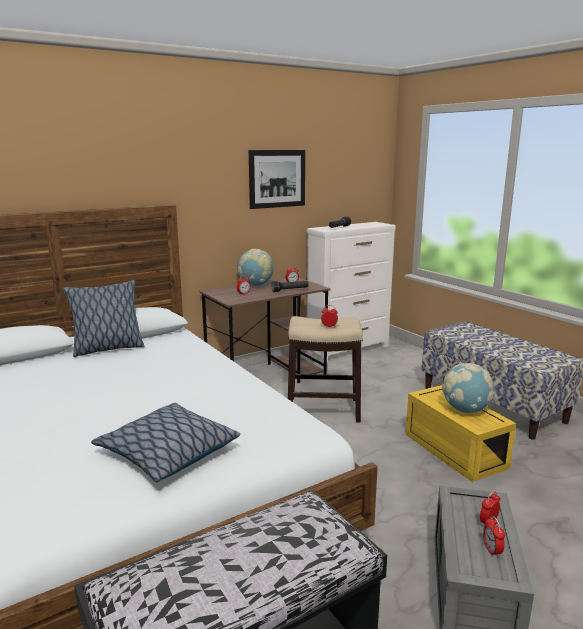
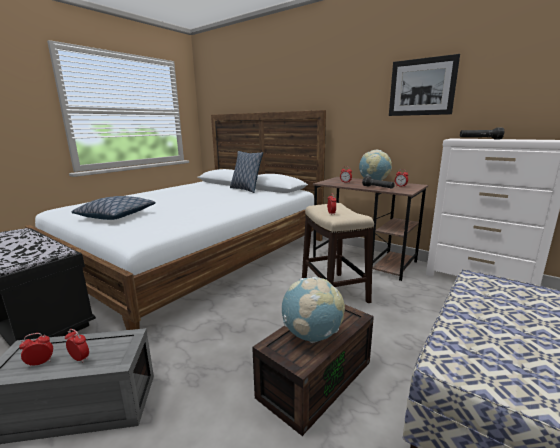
camera: 70 degrees right, 0 degrees up
(452, 450) = (315, 377): yellow storage box -> brown storage box

